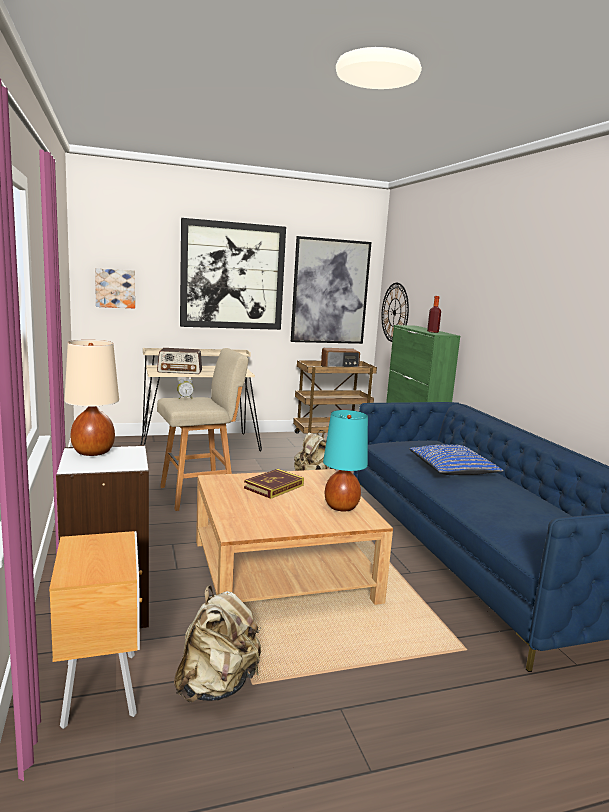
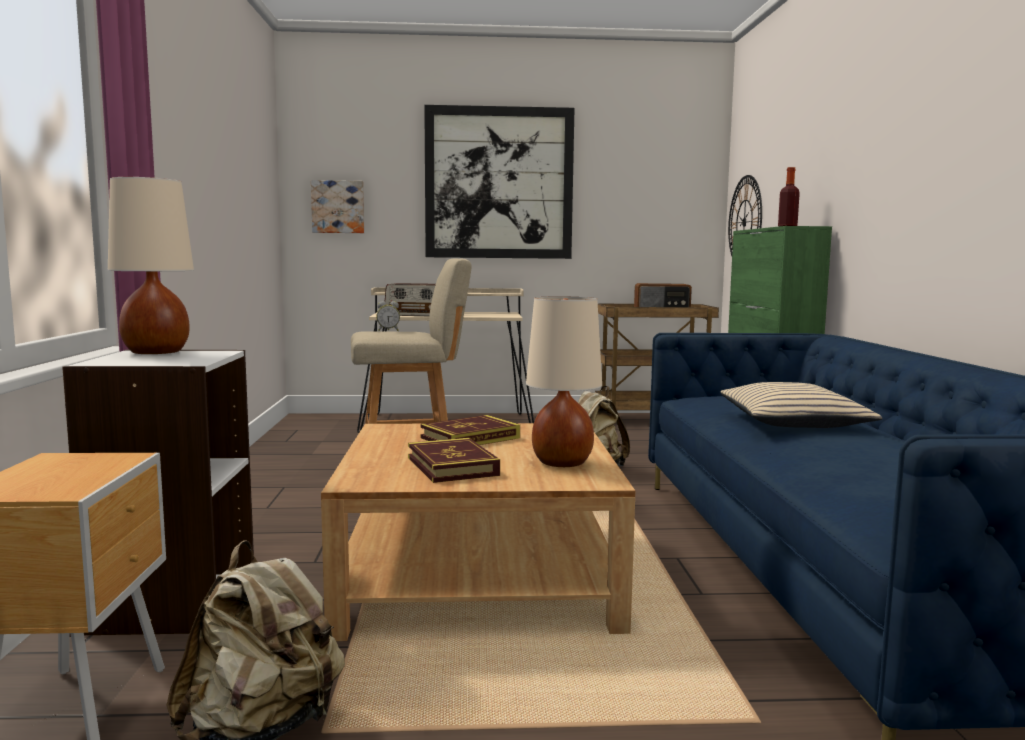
camera: 15 degrees right, 5 degrees down
(281, 514) = (452, 466): none -> book
(330, 291) = (646, 200): picture -> none
(341, 507) = (561, 463): turquoise table lamp -> beige table lamp
(452, 469) = (793, 422): blue pillow -> beige pillow

